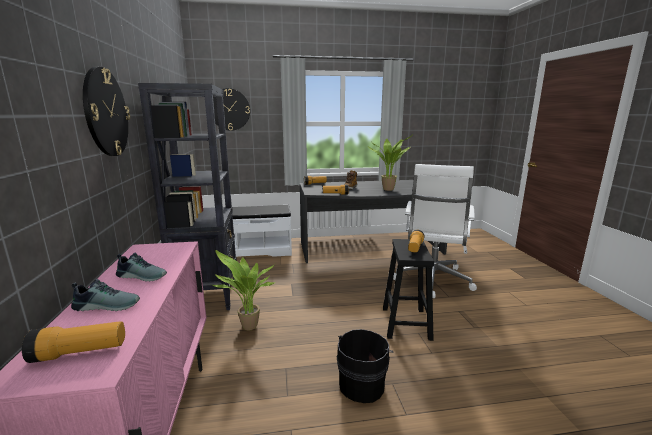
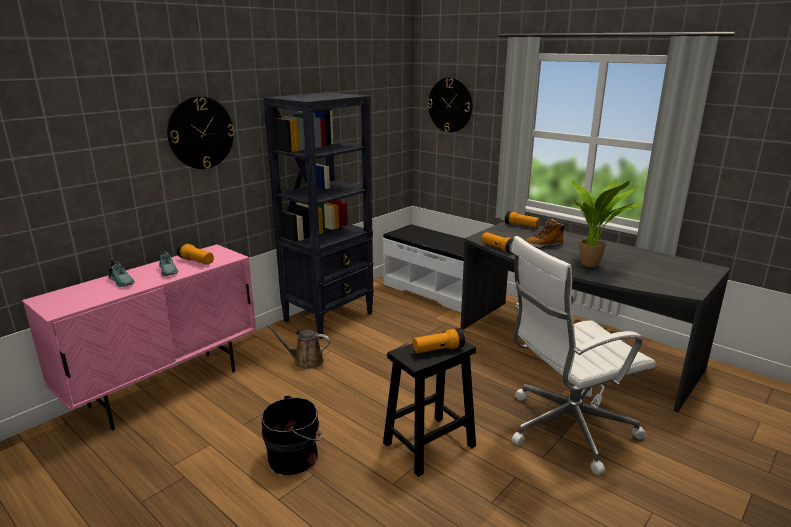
camera: 50 degrees right, 5 degrees up
(80, 352) = (70, 300): flashlight -> flashlight (196, 261)
(248, 328) = (305, 361): potted plant -> brown watering can

